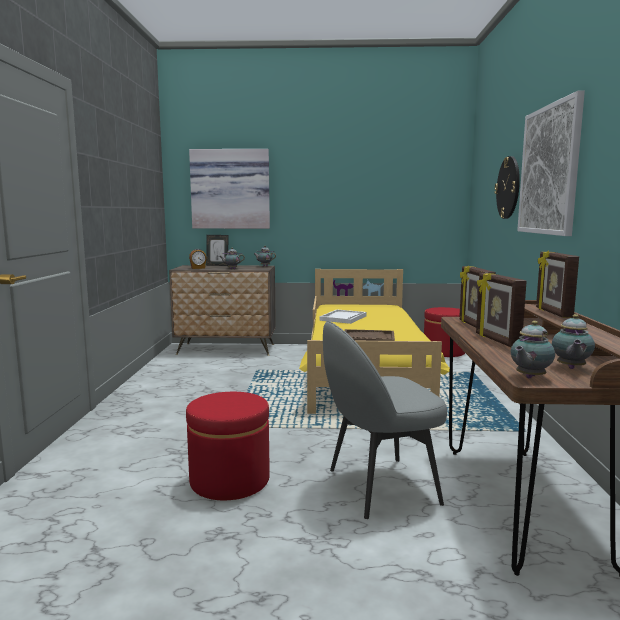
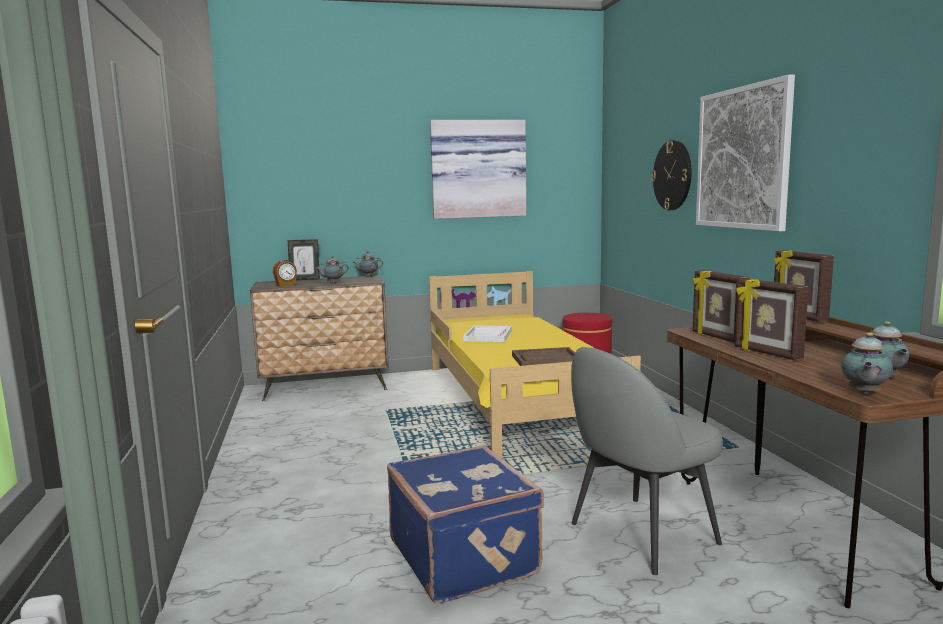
camera: 15 degrees left, 0 degrees up
(230, 189) = (317, 180): picture -> picture (478, 169)
(230, 480) = (465, 556): red ottoman -> blue suitcase

